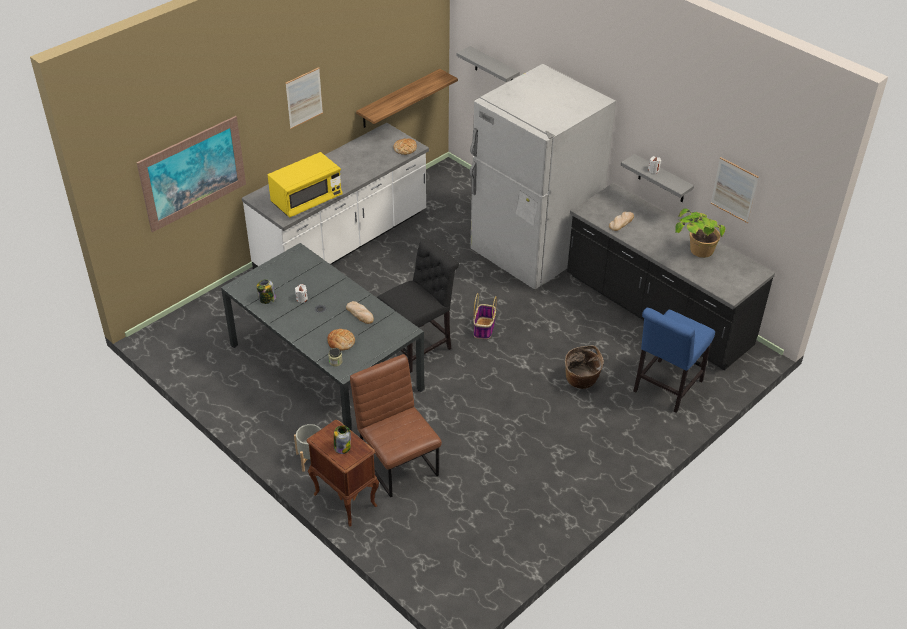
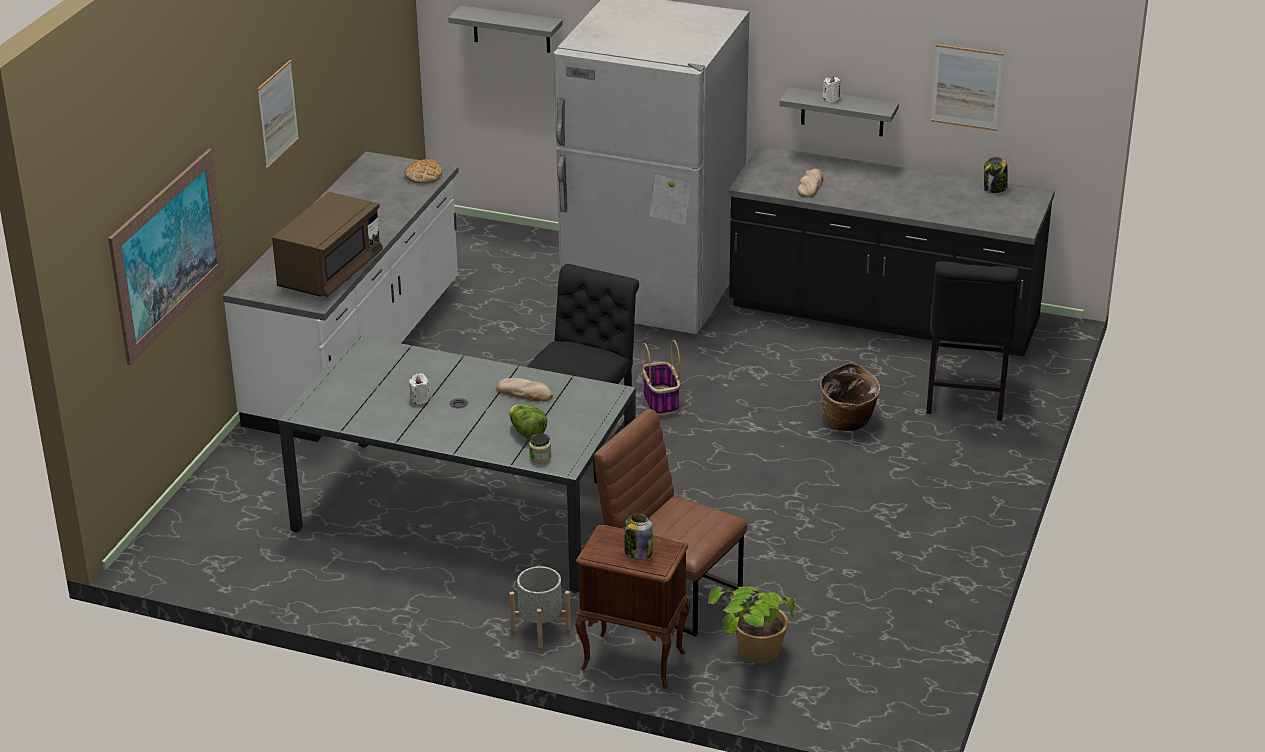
camera: 25 degrees left, 10 degrees down
(267, 299) = (366, 414): jar -> jar (995, 189)
(306, 200) = (330, 272): yellow microwave -> brown microwave
(341, 342) = (527, 432): bread -> lettuce
(399, 99) = (374, 110): shelf -> none
(665, 388) = (965, 398): blue chair -> black chair
(693, 255) = (935, 198): potted plant -> potted plant (750, 663)

